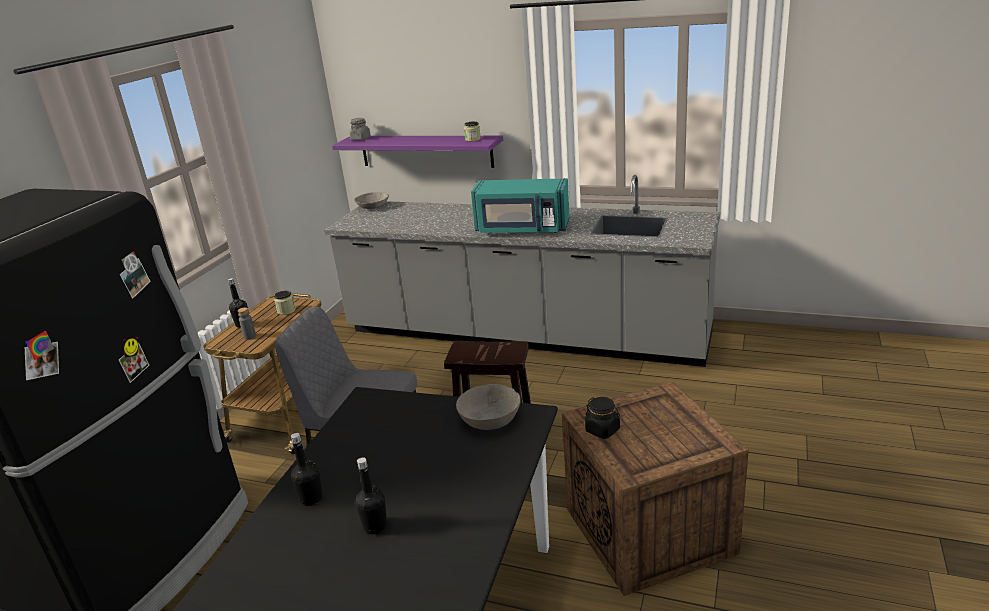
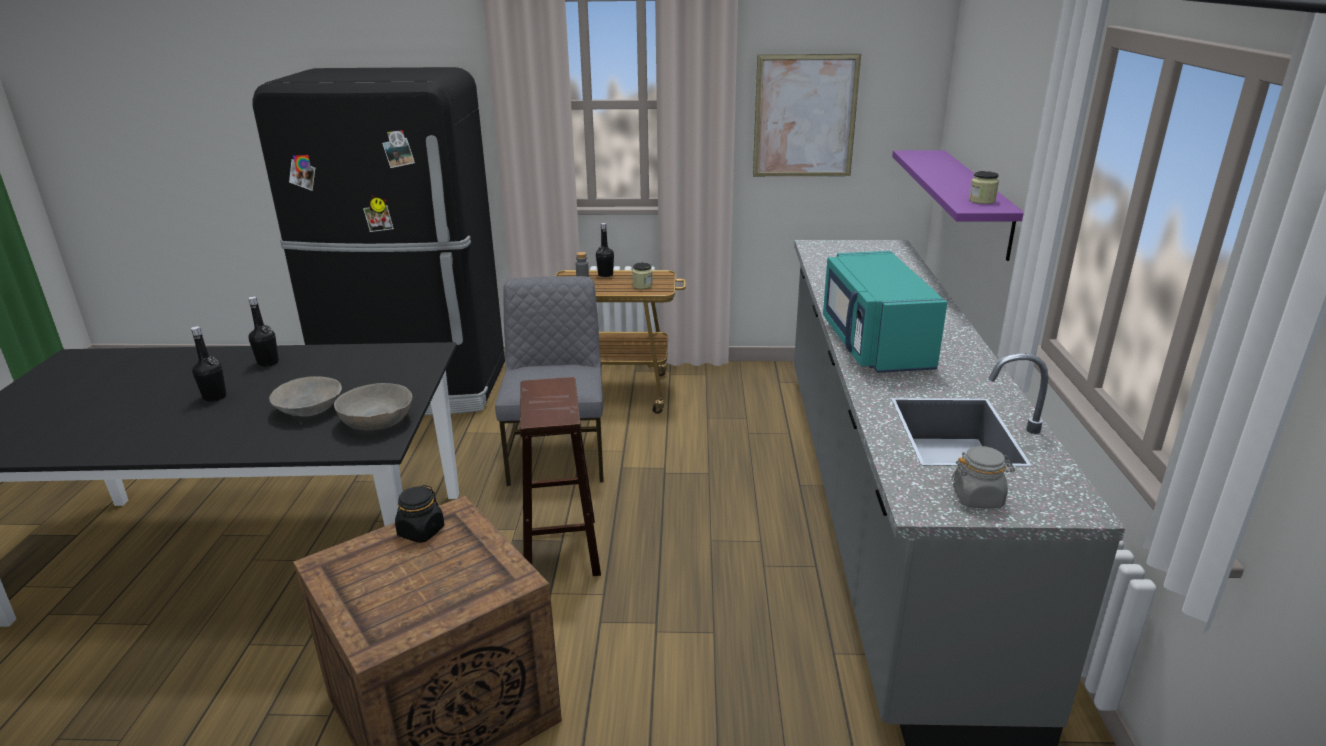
camera: 70 degrees right, 0 degrees up
(276, 140) = (805, 116): none -> picture
(360, 138) = (932, 155): grey jar -> grey jar (978, 498)
(372, 207) = (886, 246): grey bowl -> grey bowl (309, 409)

